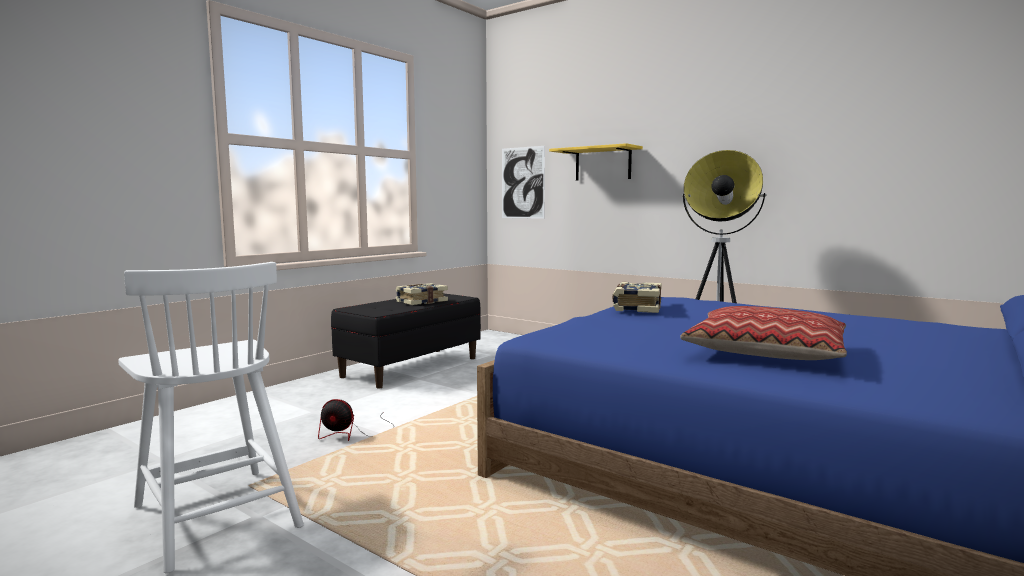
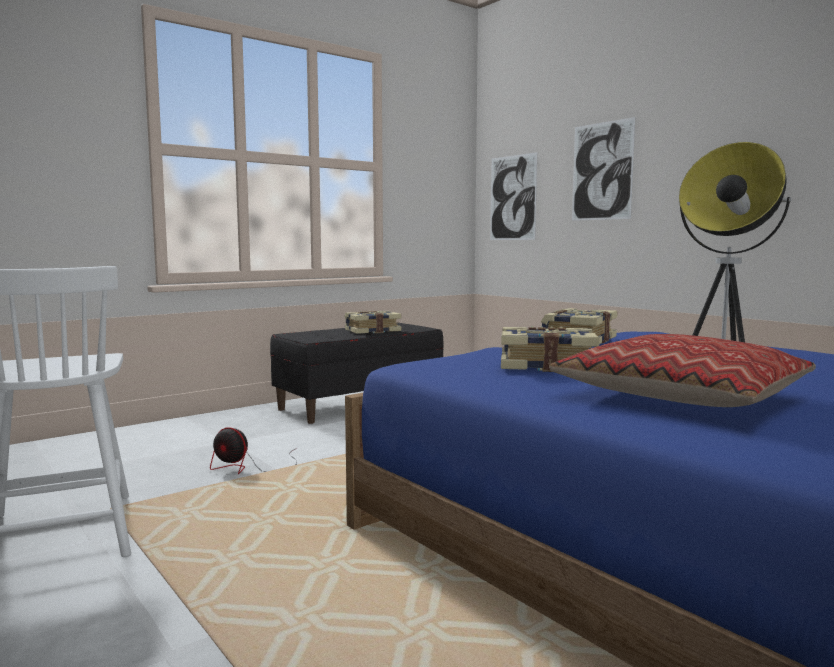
camera: 15 degrees right, 0 degrees up
(603, 164) = (602, 171): yellow shelf -> picture
(642, 332) = (546, 365): none -> book

